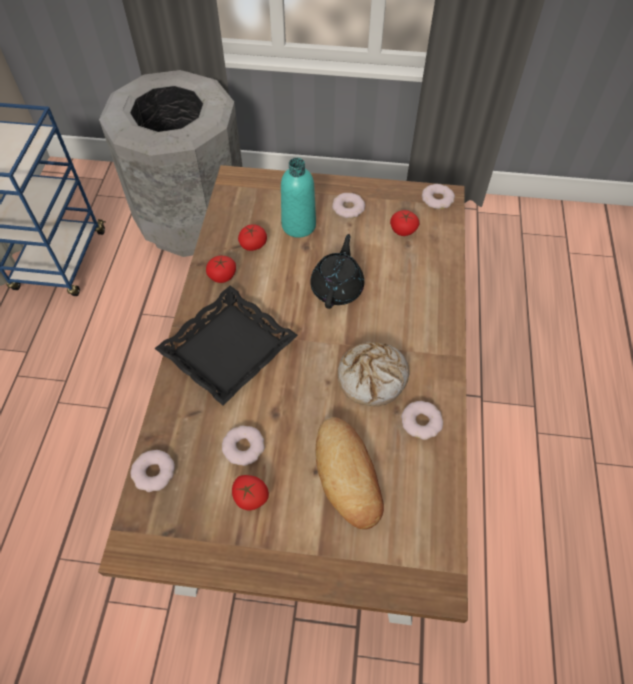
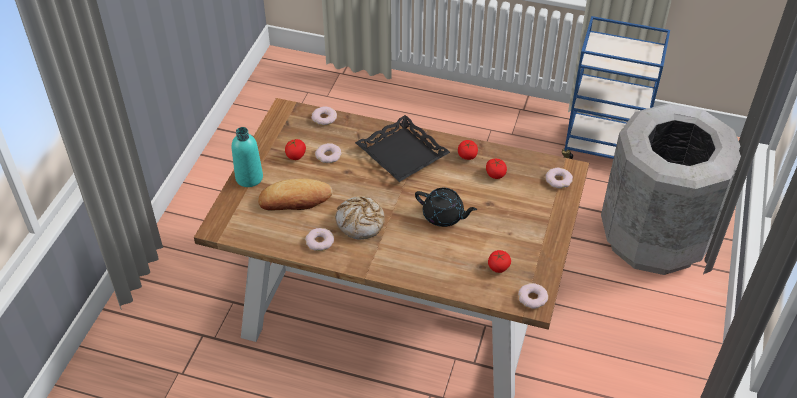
camera: 100 degrees right, 10 degrees down
(298, 225) = (512, 202): turquoise bottle -> turquoise bottle (249, 178)
(348, 208) = (528, 235): donut -> donut (558, 180)

